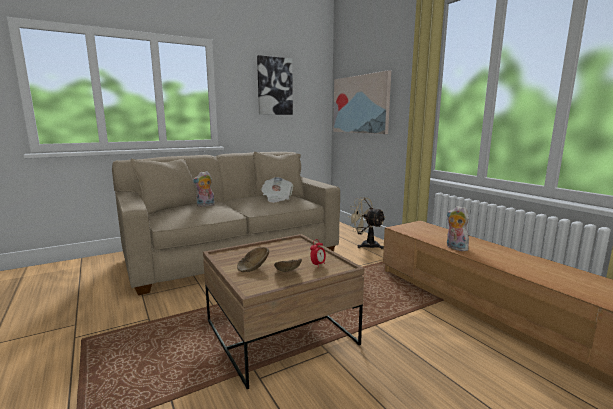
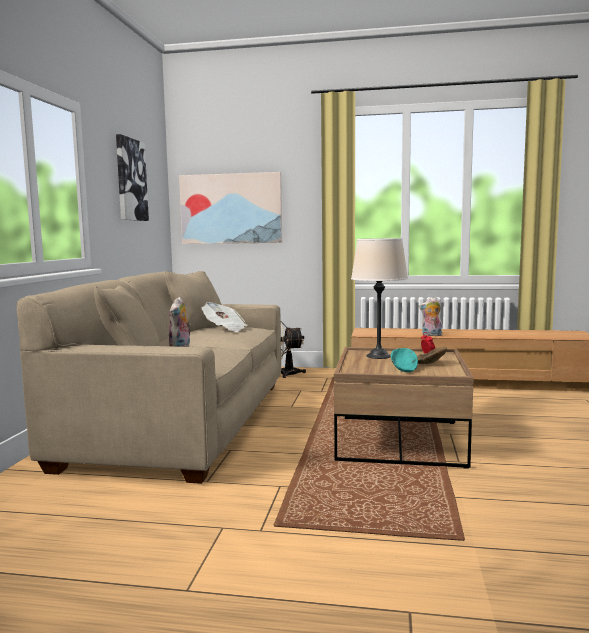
camera: 50 degrees left, 5 degrees down
(252, 268) = (403, 369): brown bowl -> turquoise bowl
(291, 250) = (378, 356): none -> beige table lamp

